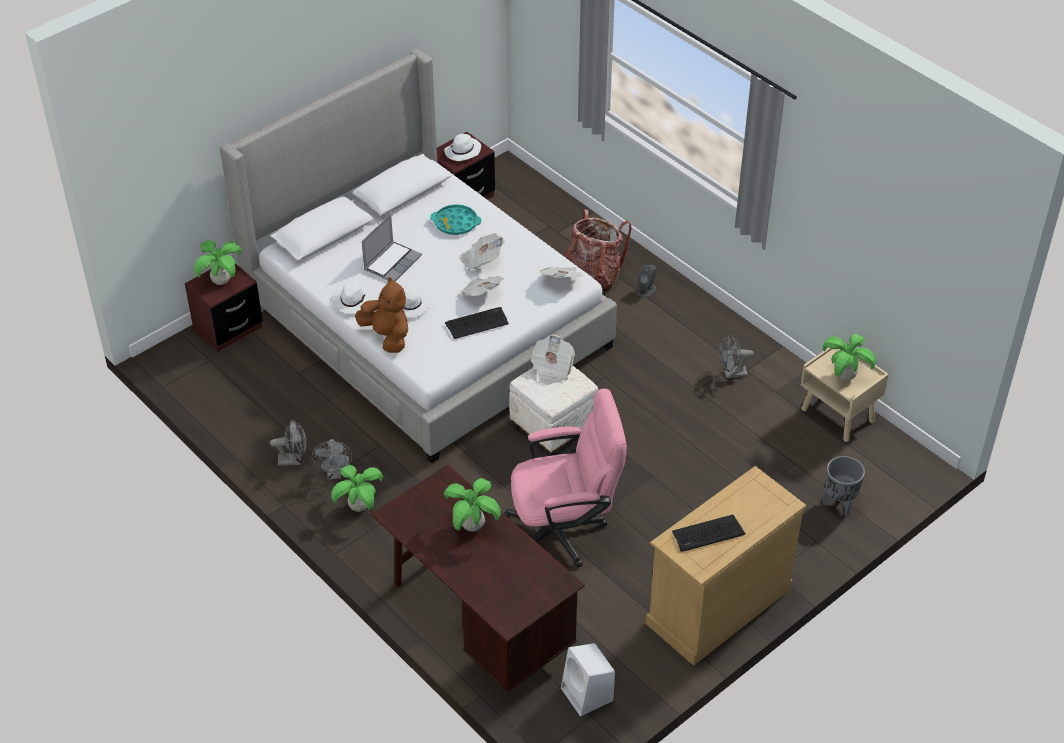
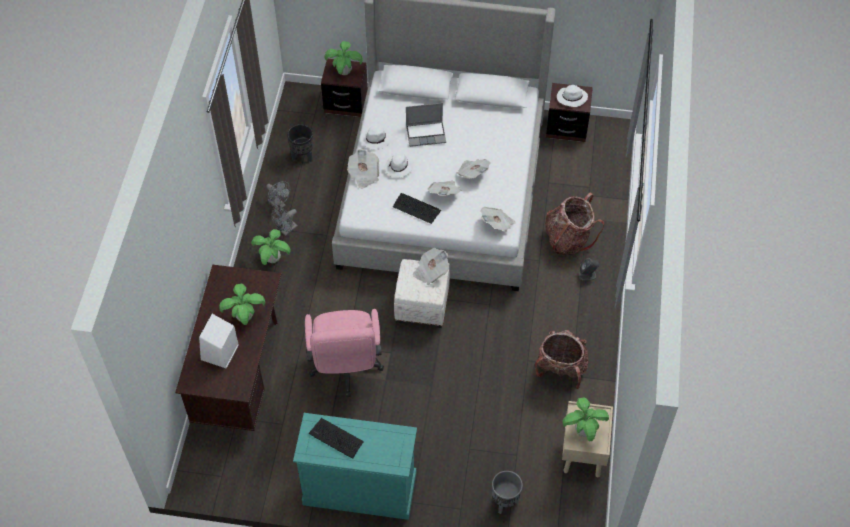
camera: 50 degrees right, 10 degrees up
(253, 403) = (303, 156): none -> black planter
(387, 336) = (364, 175): brown plush toy -> newspaper
(456, 223) = (491, 139): turquoise tray -> none
(564, 531) = (346, 369): pink office chair -> pink office chair turned 45 degrees clockwise
(588, 695) = (235, 465): white speaker -> white speaker (219, 353)
(718, 606) = (359, 488): beige dresser -> turquoise dresser
(731, 374) = (560, 369): grey fan -> backpack

